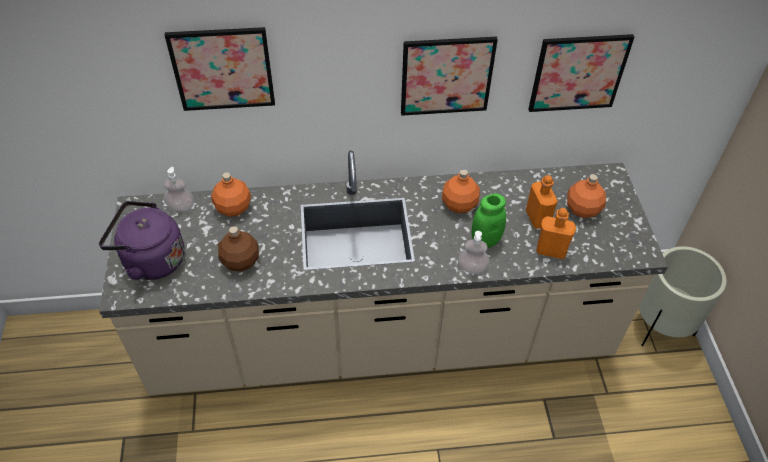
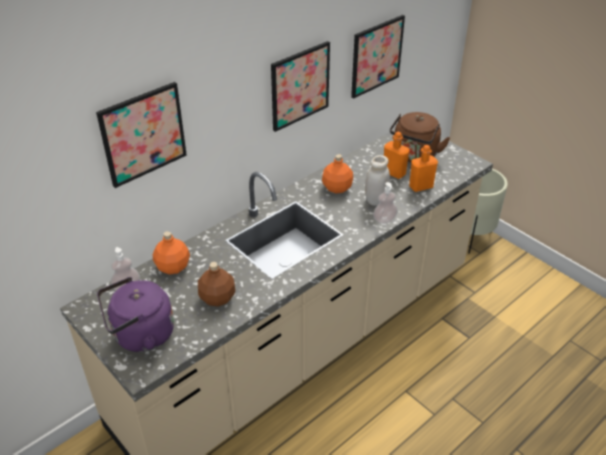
camera: 35 degrees left, 10 degrees down
(485, 240) = (375, 200): green jar -> white jar
(582, 209) = (414, 156): orange bottle -> brown kettle

